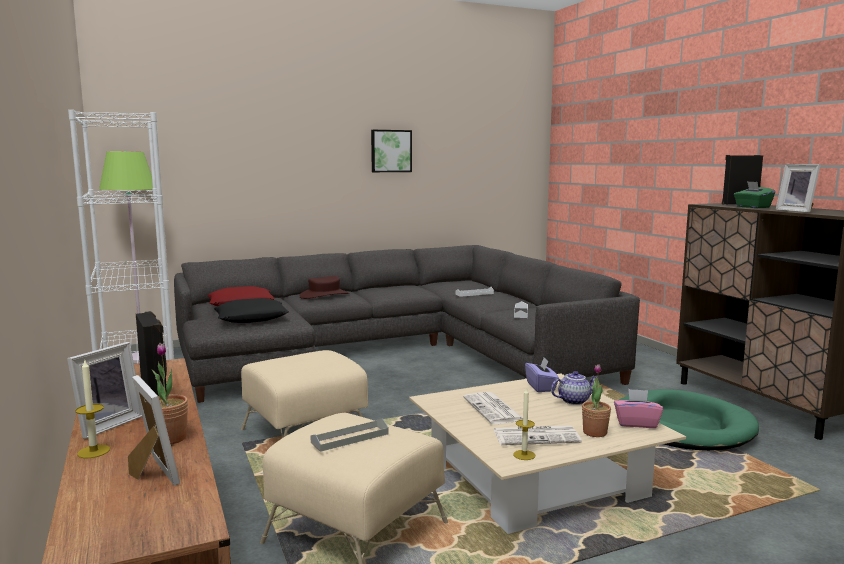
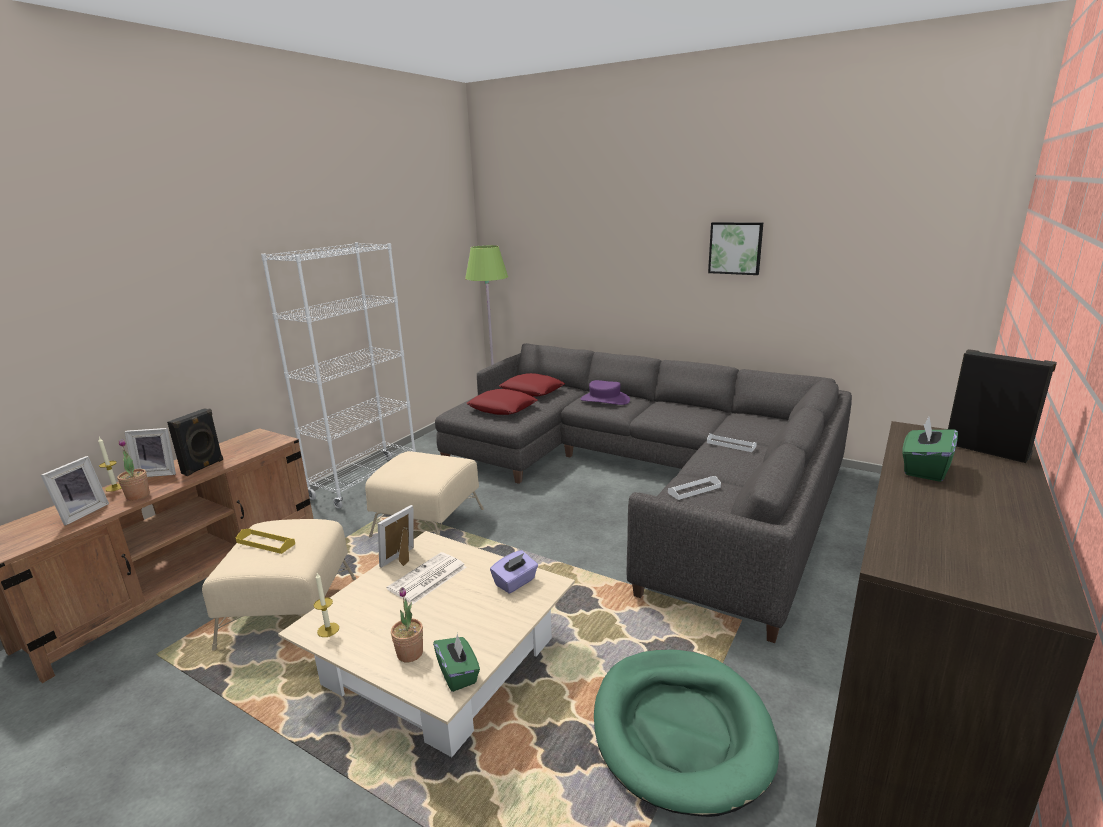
camera: 55 degrees right, 10 degrees up
(251, 318) = (502, 408): black pillow -> red pillow
(324, 295) = (605, 400): brown hat -> purple hat
(350, 438) = (265, 543): grey tray -> yellow tray
(537, 436) = (377, 622): newspaper -> none
(574, 400) = (493, 614): teapot -> none
(636, 423) = (458, 674): pink tissue box -> green tissue box
(797, 211) = (909, 513): picture frame -> picture frame (402, 559)

